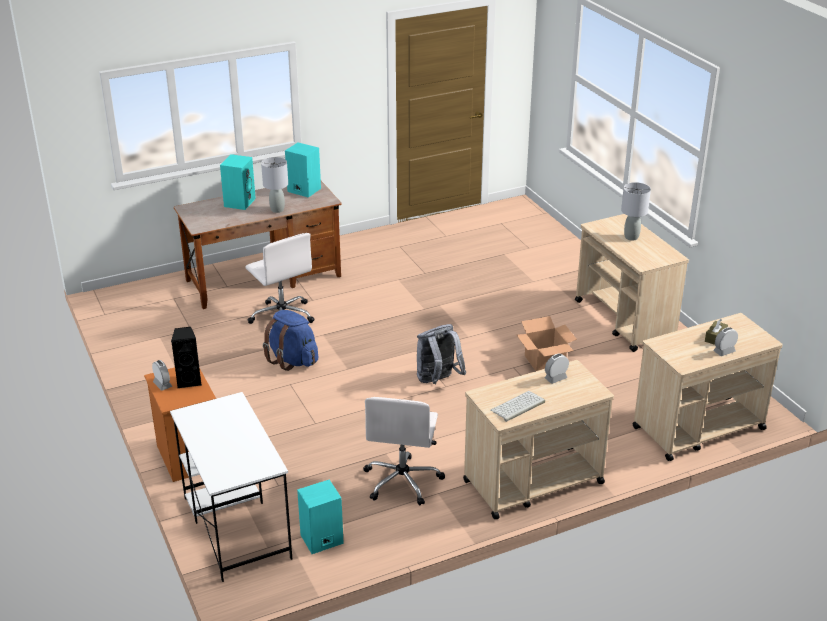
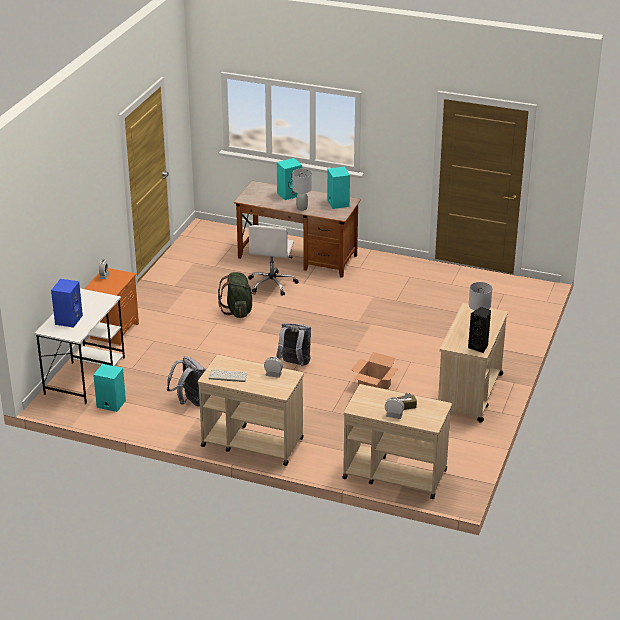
camera: 45 degrees right, 0 degrees up
(189, 381) = (118, 281): black speaker -> black speaker (479, 347)
(226, 452) = (68, 319): none -> blue speaker
(292, 360) = (238, 311): blue backpack -> green backpack
(403, 481) = (190, 402): white office chair -> grey backpack

